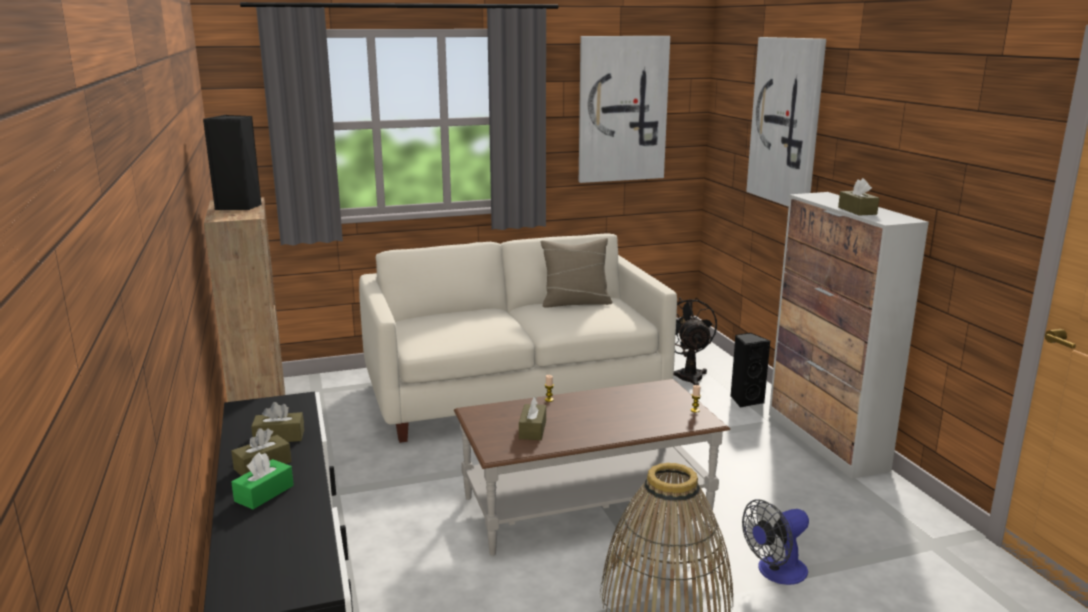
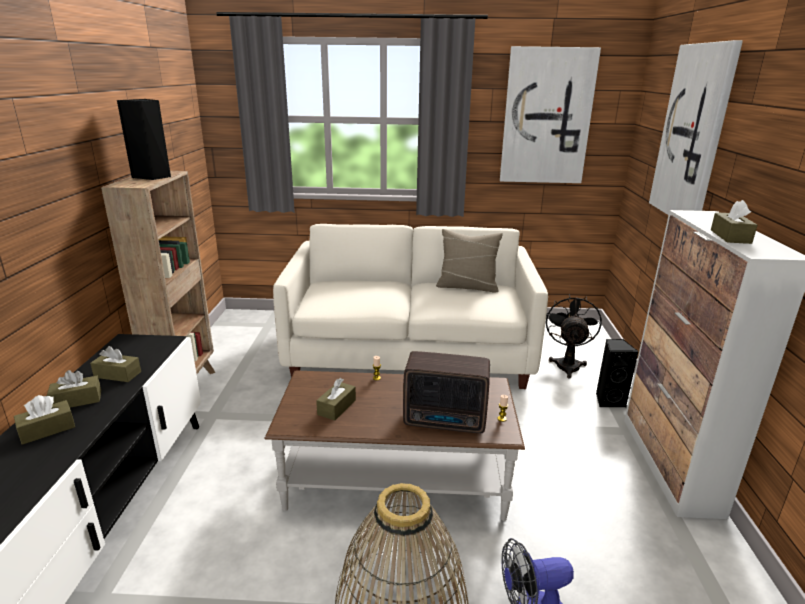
camera: 20 degrees right, 5 degrees up
(264, 493) = (47, 430): green tissue box -> brown tissue box
(647, 421) = (446, 421): none -> radio

